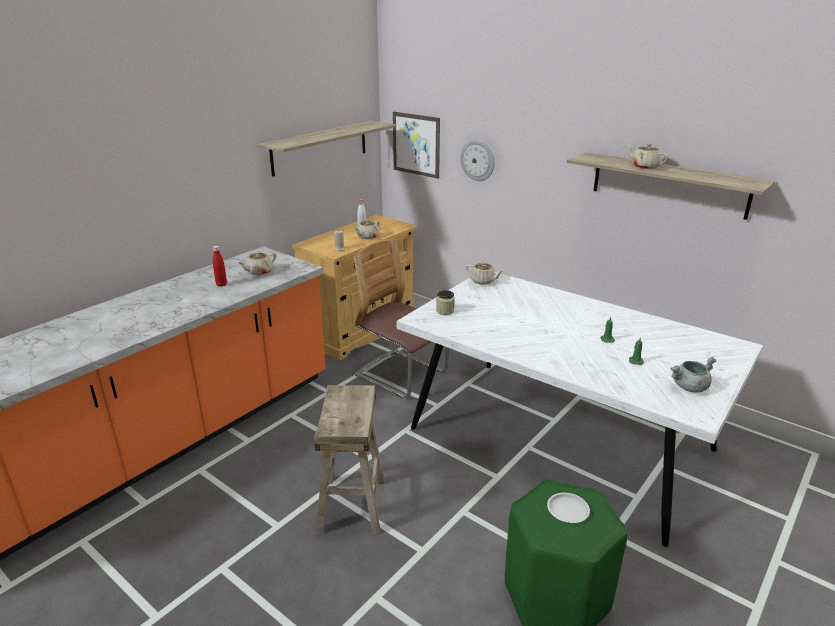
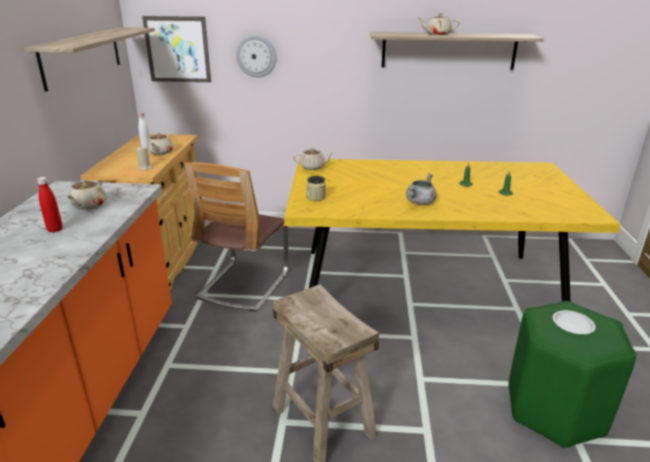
camera: 35 degrees left, 0 degrees up
(401, 375) = (244, 285): chair -> chair turned 75 degrees counterclockwise
(558, 438) = (423, 289): white dining table -> yellow dining table
(689, 387) = (560, 200): grey cooking pot -> grey cooking pot (420, 203)

